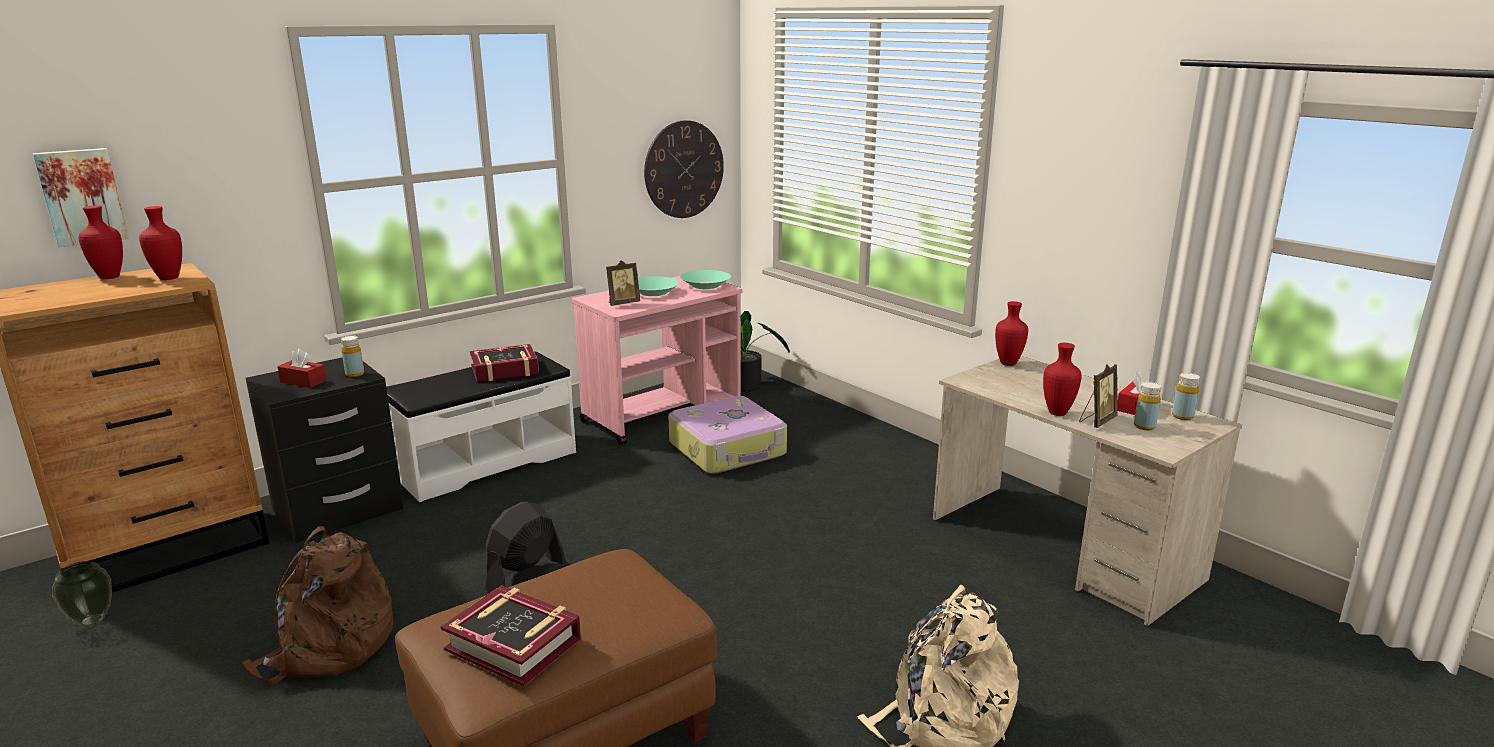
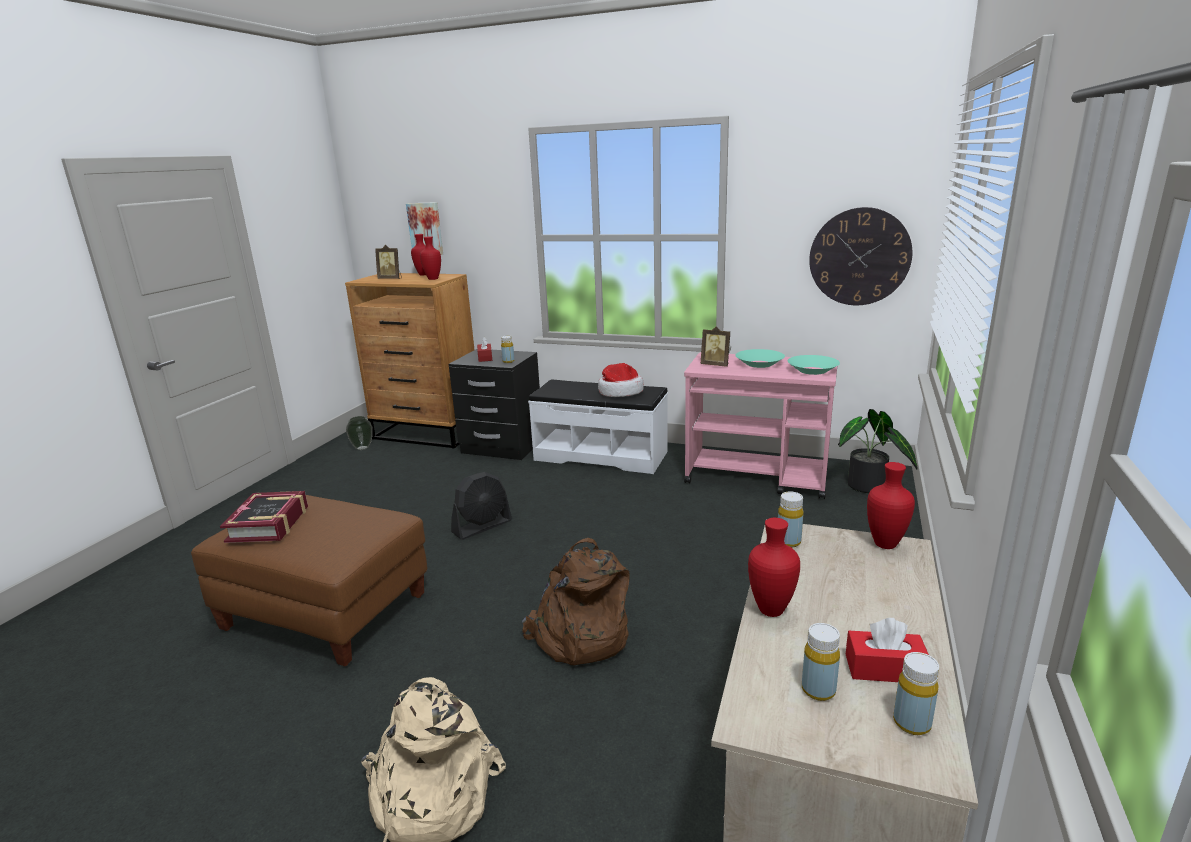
camera: 60 degrees right, 0 degrees up
(329, 648) = (373, 506): brown backpack -> brown backpack (579, 636)
(505, 370) = (620, 392): book -> hat
(526, 577) = (482, 526): black fan -> black fan turned 135 degrees clockwise
(728, 449) = (743, 523): suitcase -> none
(978, 384) = (788, 542): none -> yellow bottle
(1096, 421) = (784, 645): picture frame -> picture frame (391, 279)

